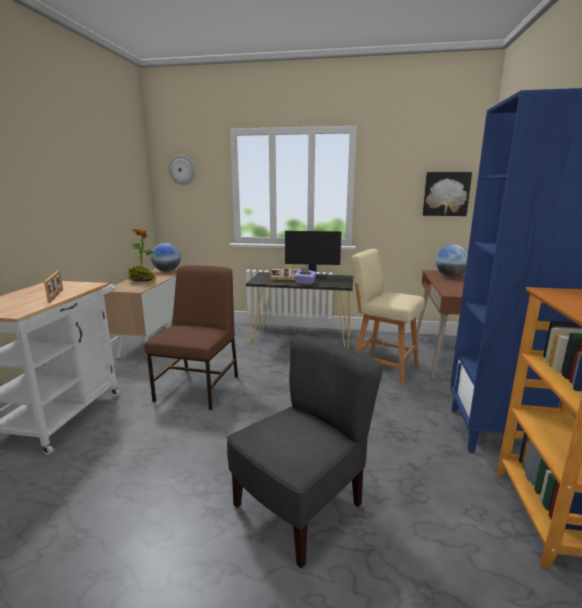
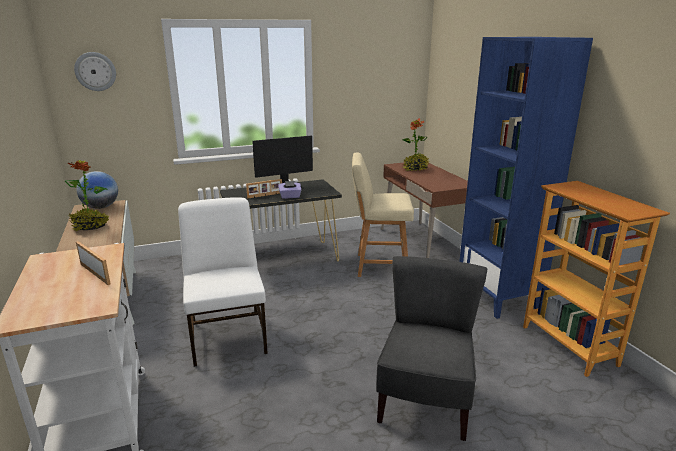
camera: 30 degrees left, 5 degrees up
(199, 387) = (228, 336): brown chair -> white chair
(446, 194) = (397, 88): picture -> none
(451, 276) = (415, 169): globe -> potted plant

